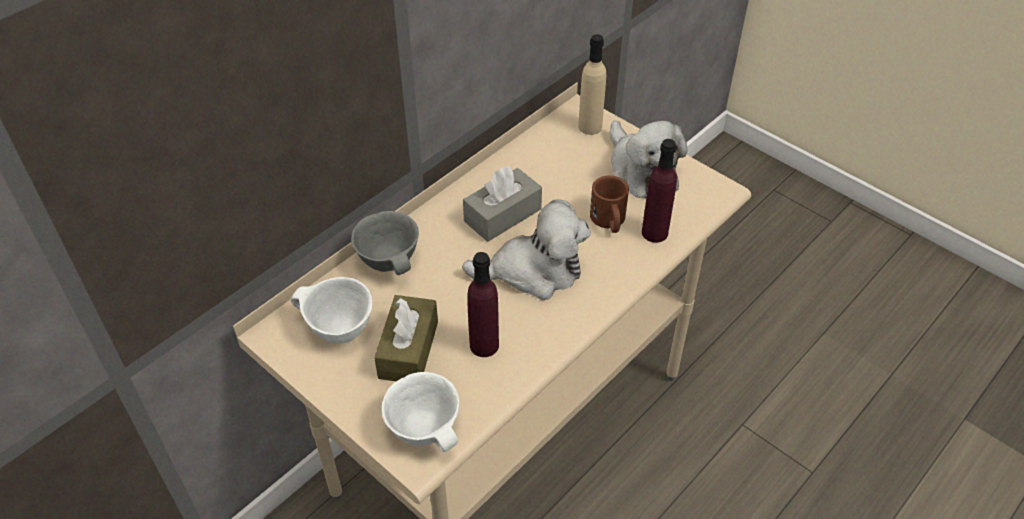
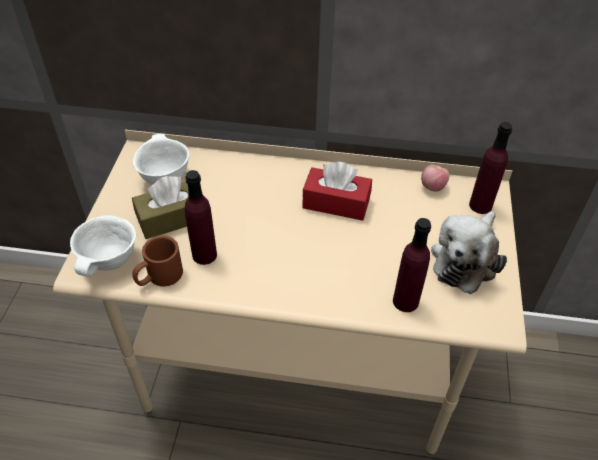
camera: 55 degrees right, 0 degrees up
(390, 261) = (241, 171): grey bowl -> none
(502, 215) = (336, 203): grey tissue box -> red tissue box
(533, 271) = (296, 247): plush toy -> none
(542, 142) = (432, 187): none -> apple
(590, 127) = (480, 205): beige bottle -> purple bottle
(609, 221) = (389, 266): brown mug -> brown mug (159, 277)

